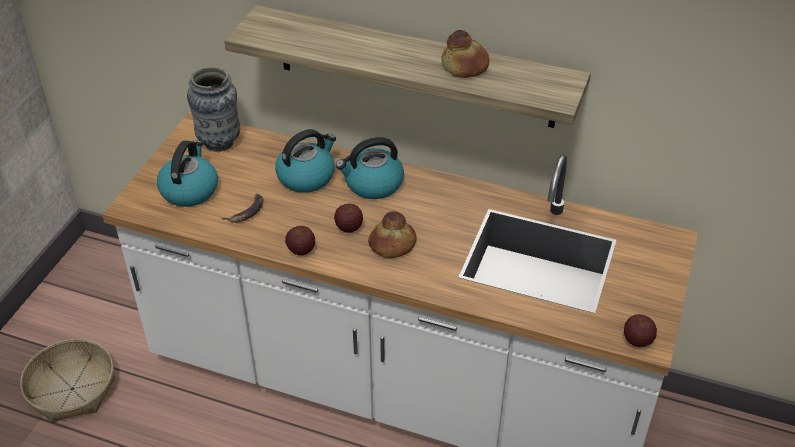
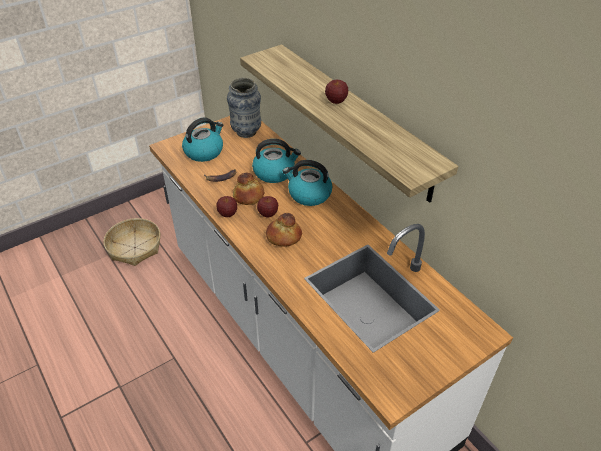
camera: 35 degrees right, 0 degrees up
(465, 66) = (369, 126): bread -> bread (249, 196)
(637, 341) = (385, 390): apple -> apple (336, 101)

